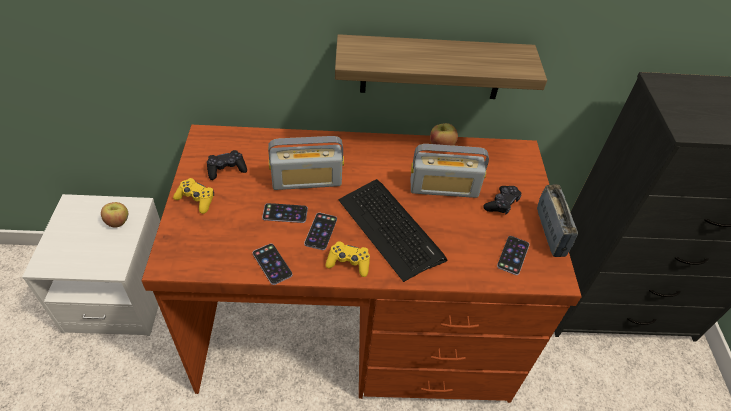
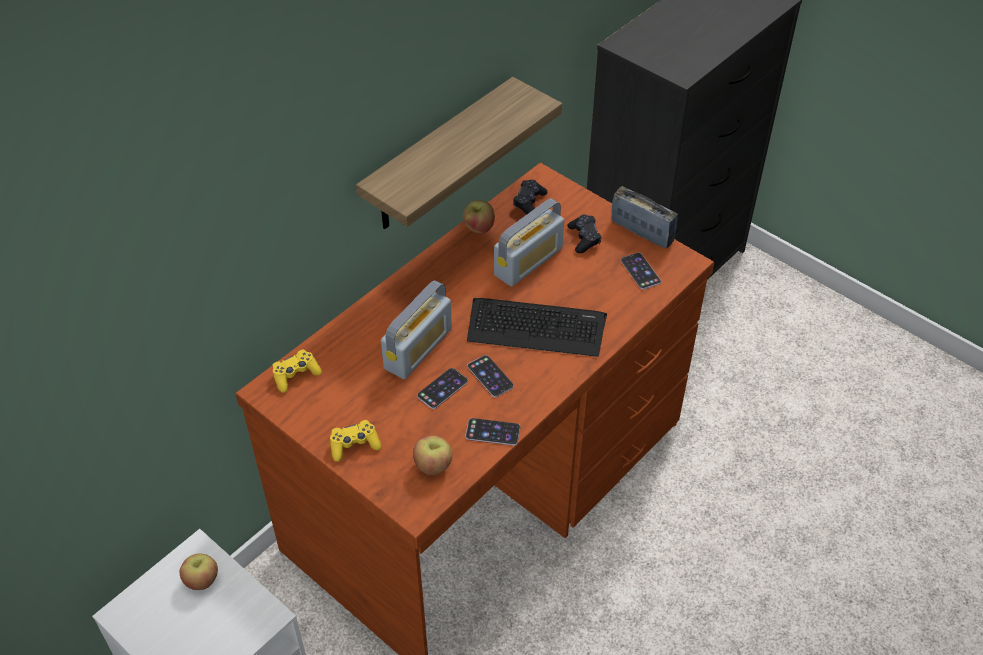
camera: 45 degrees left, 0 degrees up
(213, 250) = (433, 465): none -> apple
(226, 169) = (337, 400): black game controller -> black game controller (529, 202)
(348, 263) = (544, 379): yellow game controller -> yellow game controller (296, 375)

